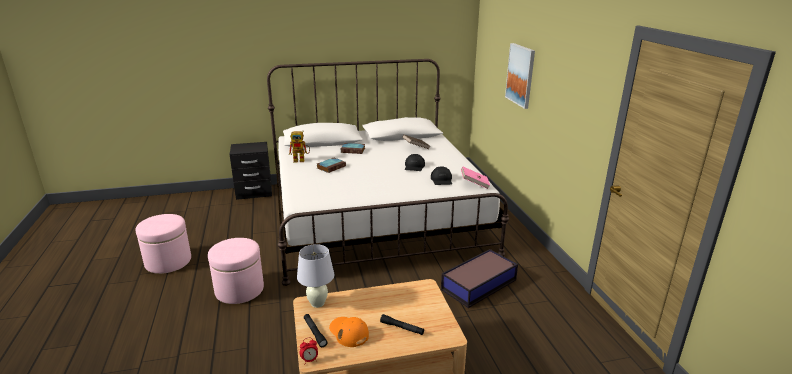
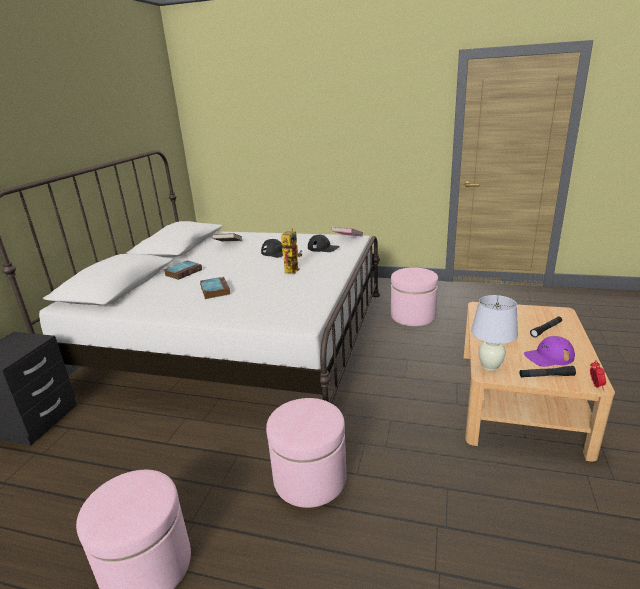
camera: 60 degrees left, 0 degrees up
(301, 160) = (163, 305): toy robot -> toy robot (292, 269)
(348, 332) = (548, 356): orange cap -> purple cap
(480, 284) = (413, 316): storage box -> pink ottoman
(520, 75) = (292, 136): picture -> none

